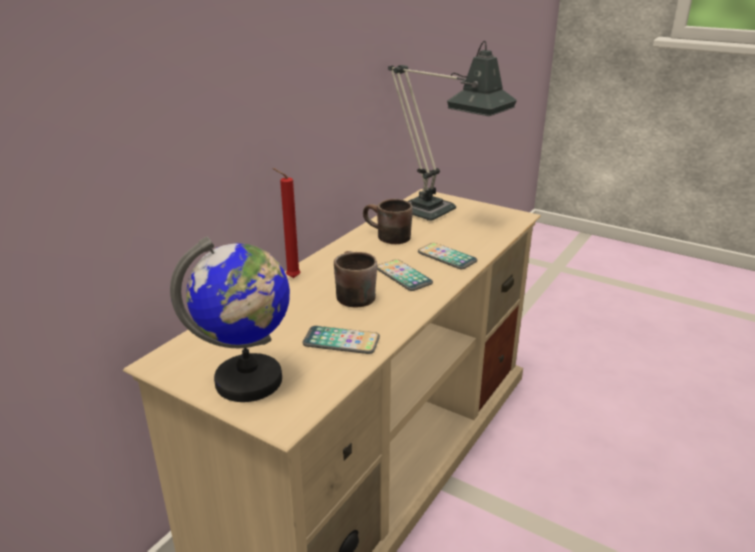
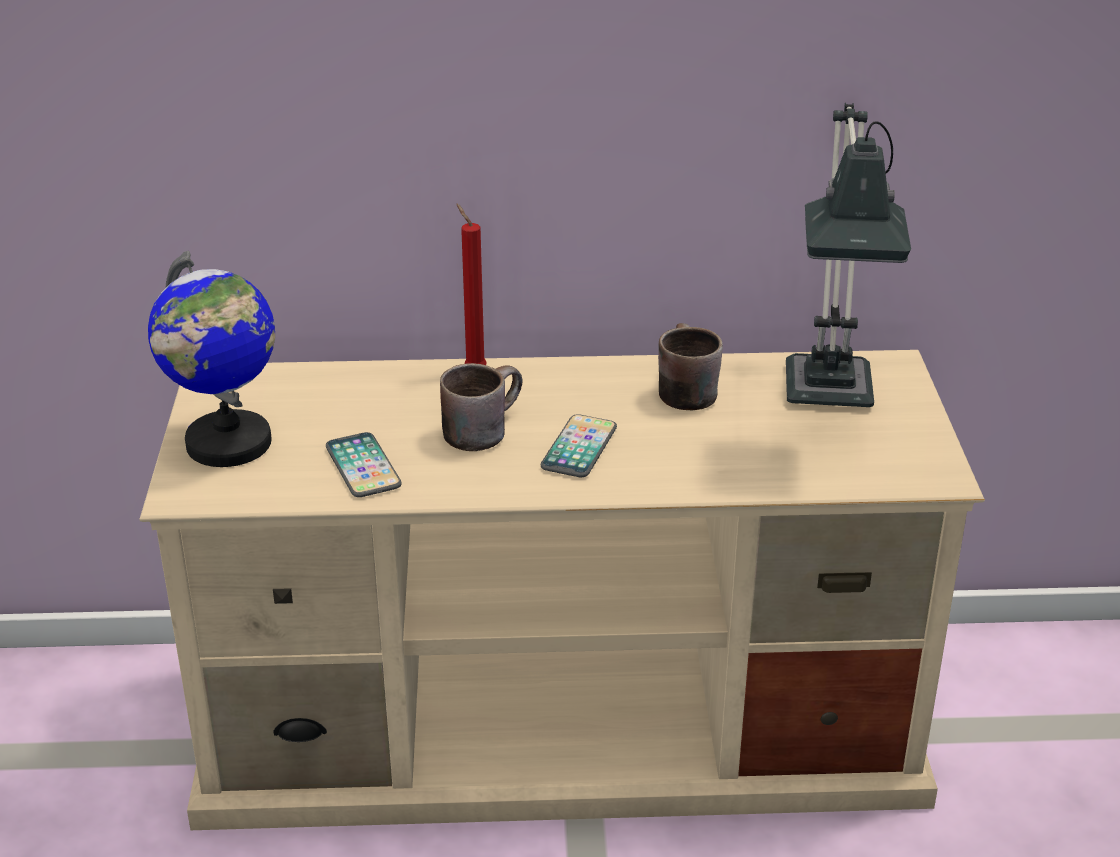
camera: 55 degrees right, 5 degrees up
(447, 257) = (684, 461): phone -> none

